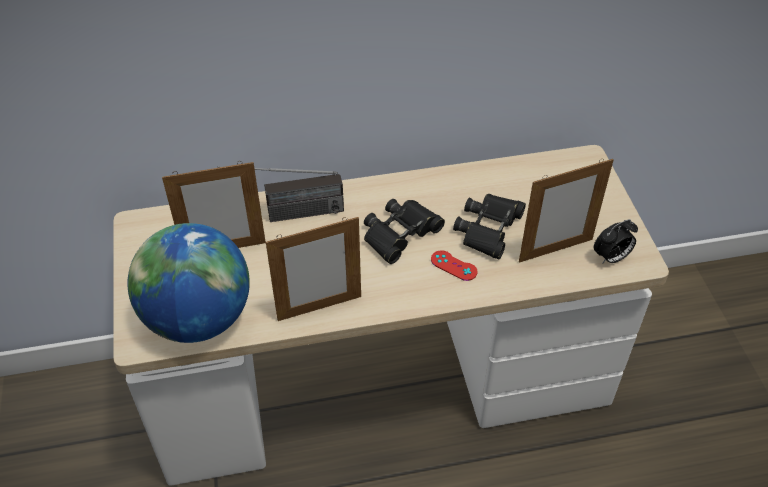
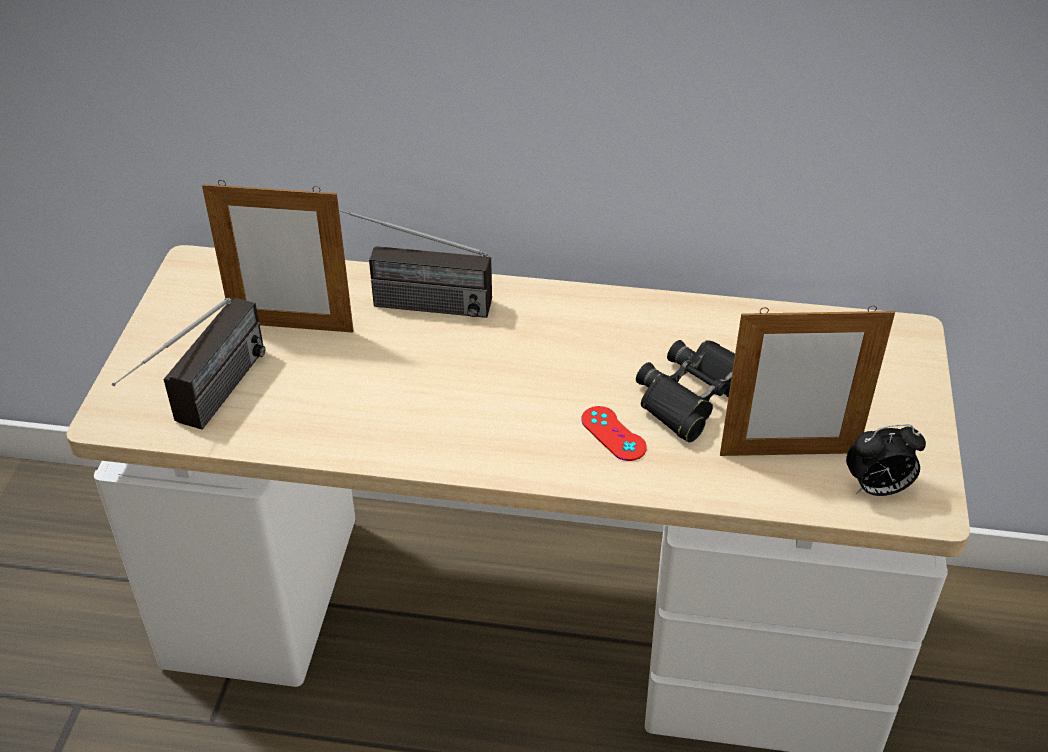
camera: 20 degrees right, 5 degrees down
(198, 318) = (206, 408): globe -> radio
(319, 308) = (381, 439): picture frame -> none
(400, 234) = (554, 369): black binoculars -> none

